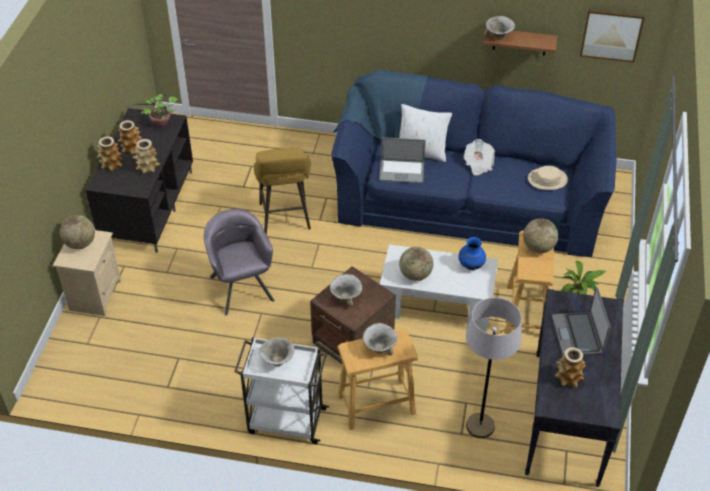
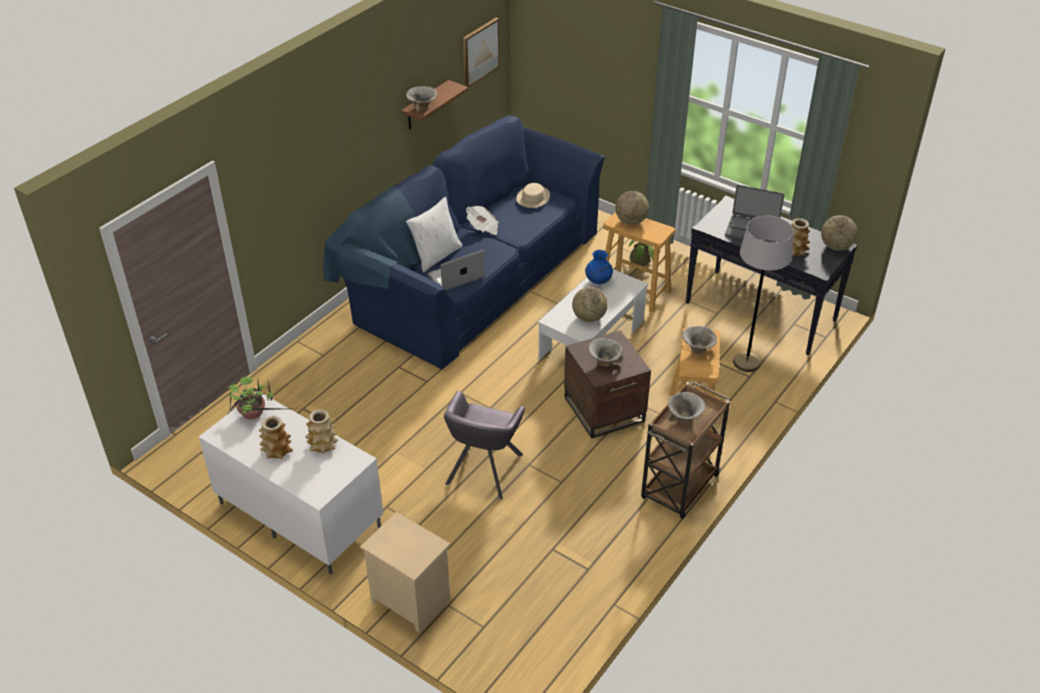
camera: 65 degrees left, 5 degrees down
(80, 243) = (395, 545): globe -> globe (836, 247)
(111, 164) = (291, 475): vase -> none
(147, 206) = (297, 515): black tv stand -> white tv stand
(242, 288) = (483, 469): grey armchair -> grey armchair turned 75 degrees counterclockwise
(285, 219) = (406, 406): yellow stool -> none
(285, 420) = (679, 488): white cart -> brown cart
(401, 171) = (456, 276): laptop -> laptop turned 150 degrees counterclockwise

